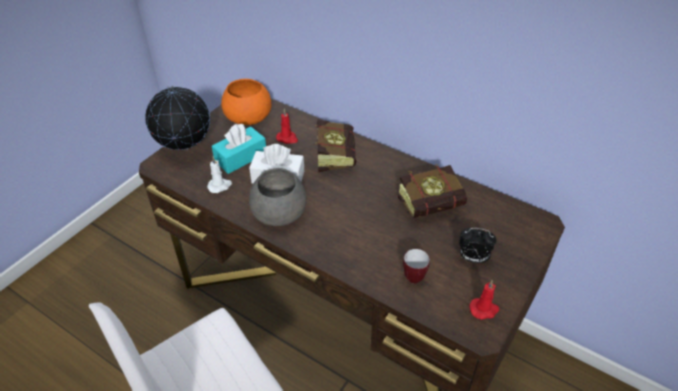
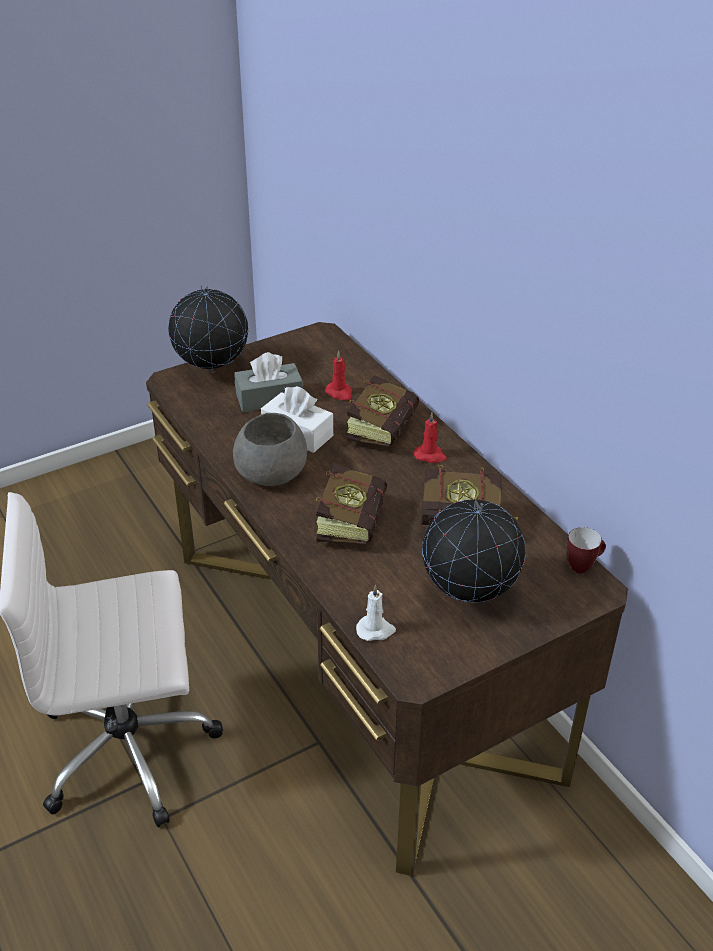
camera: 25 degrees right, 5 degrees down
(220, 186) = (224, 423): white candle -> white candle (376, 630)
(241, 157) = (269, 398): turquoise tissue box -> grey tissue box
(249, 117) = (310, 355): orange bowl -> none
(359, 229) = (352, 520): none -> book
(415, 276) = (382, 591): mug -> mug (583, 566)
(472, 259) = (468, 597): alarm clock -> globe
(484, 309) = (438, 655): red candle -> red candle (430, 455)

